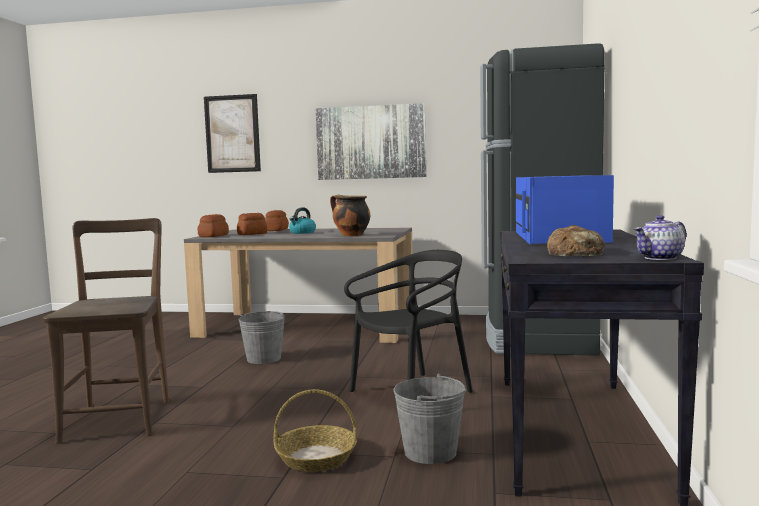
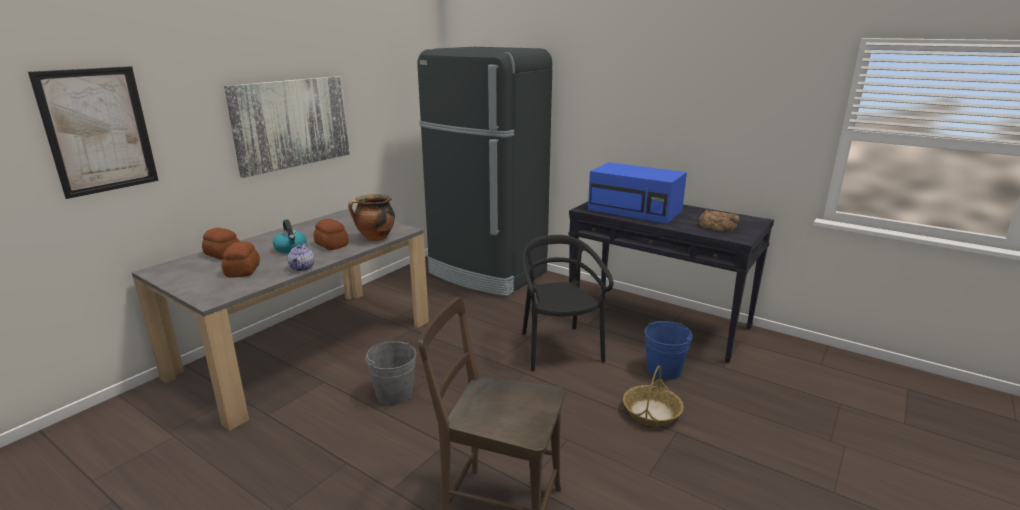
camera: 65 degrees left, 15 degrees up
(213, 236) = (212, 292): bread -> bread (331, 245)
(430, 452) = (664, 370): grey bucket -> blue bucket
(660, 258) = (754, 220): teapot -> teapot (302, 268)

